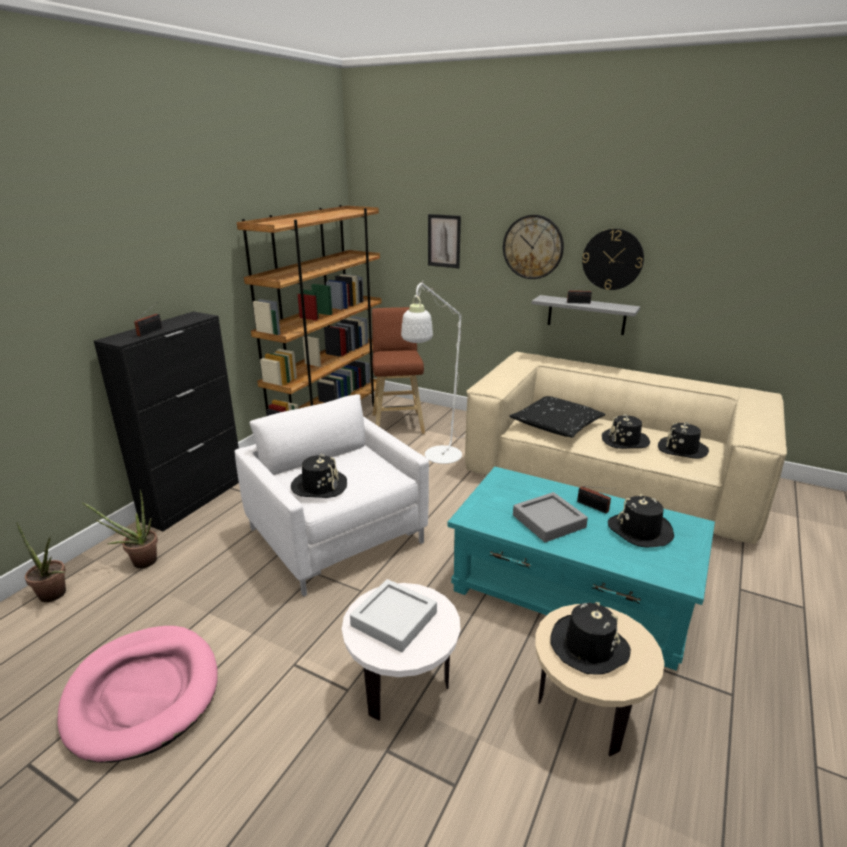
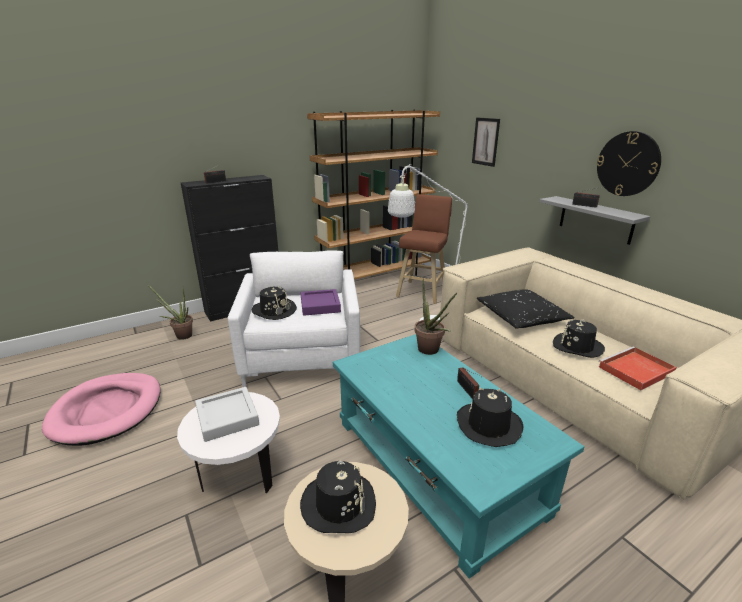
camera: 30 degrees right, 0 degrees up
(55, 596) = (127, 340): potted plant -> potted plant (431, 351)
(366, 466) = (320, 306): none -> purple tray
(533, 247) = (555, 149): wall clock -> none
(548, 521) = (411, 388): grey tray -> none
(682, 449) = (635, 371): black hat -> red tray

